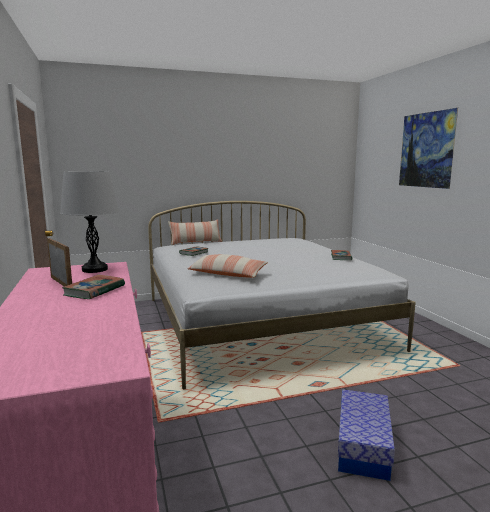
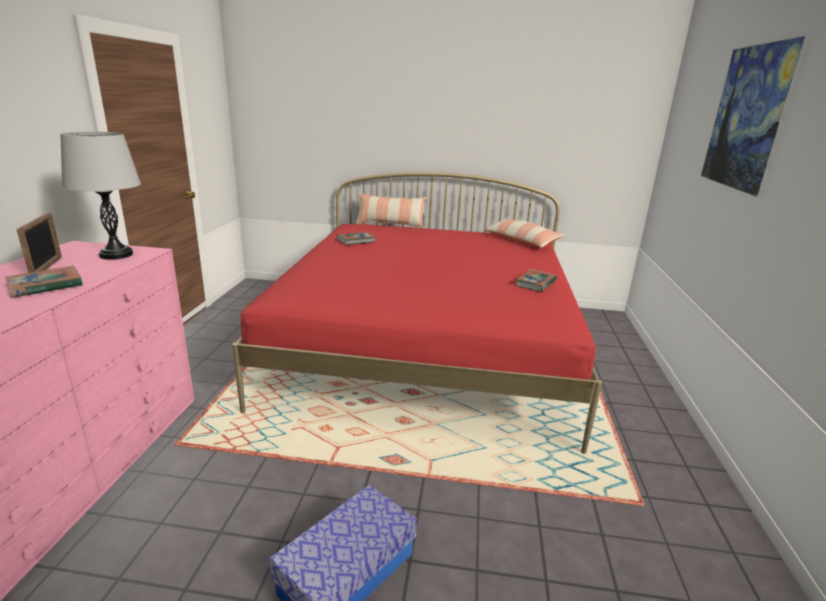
camera: 25 degrees right, 10 degrees up
(227, 274) = (337, 281): pillow -> pillow (521, 241)
(260, 322) = (427, 347): white bed -> red bed

